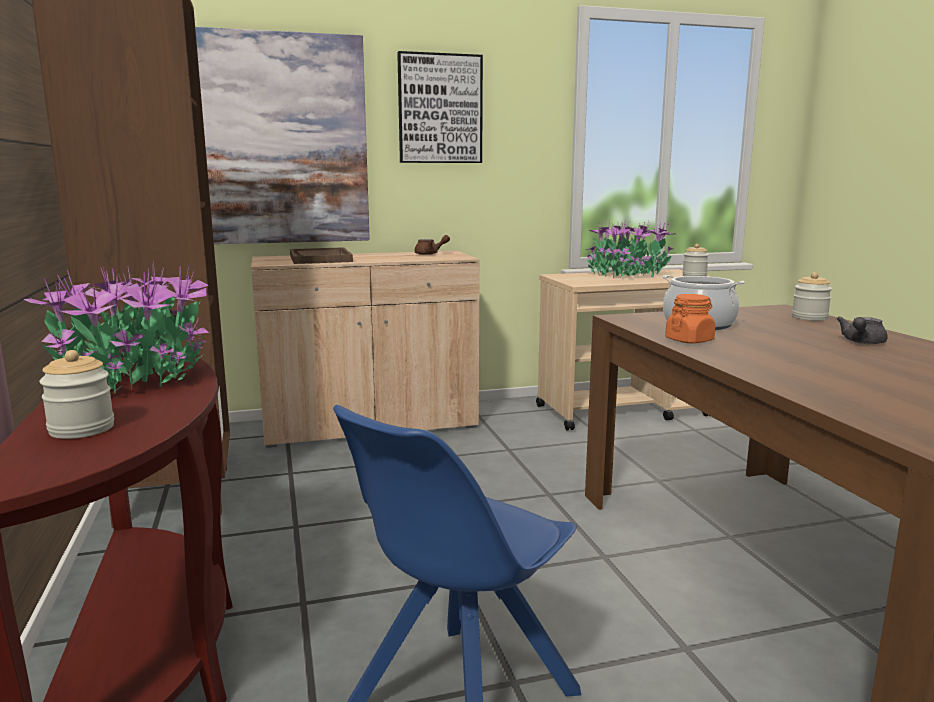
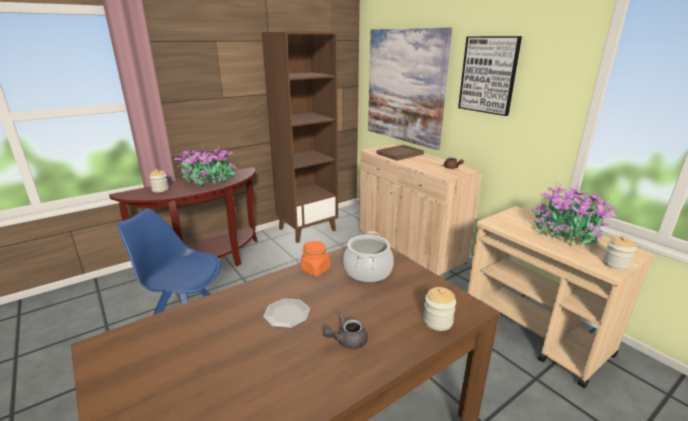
camera: 70 degrees right, 10 degrees up
(813, 357) = (287, 314): none -> plate
(861, 342) = (347, 341): grey teapot -> grey teapot turned 45 degrees counterclockwise

